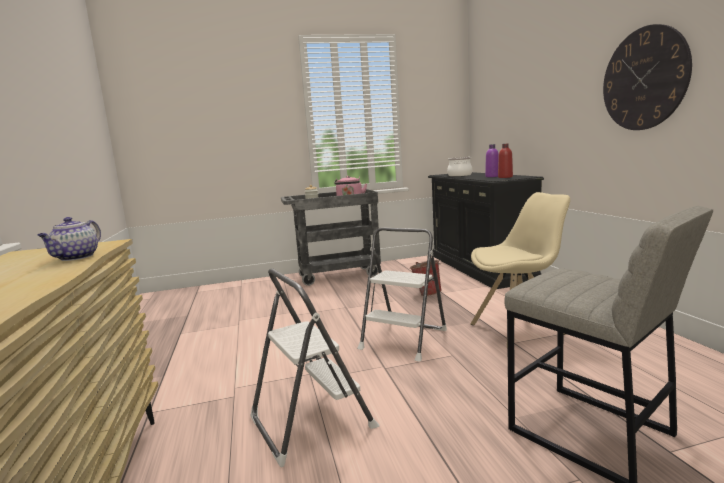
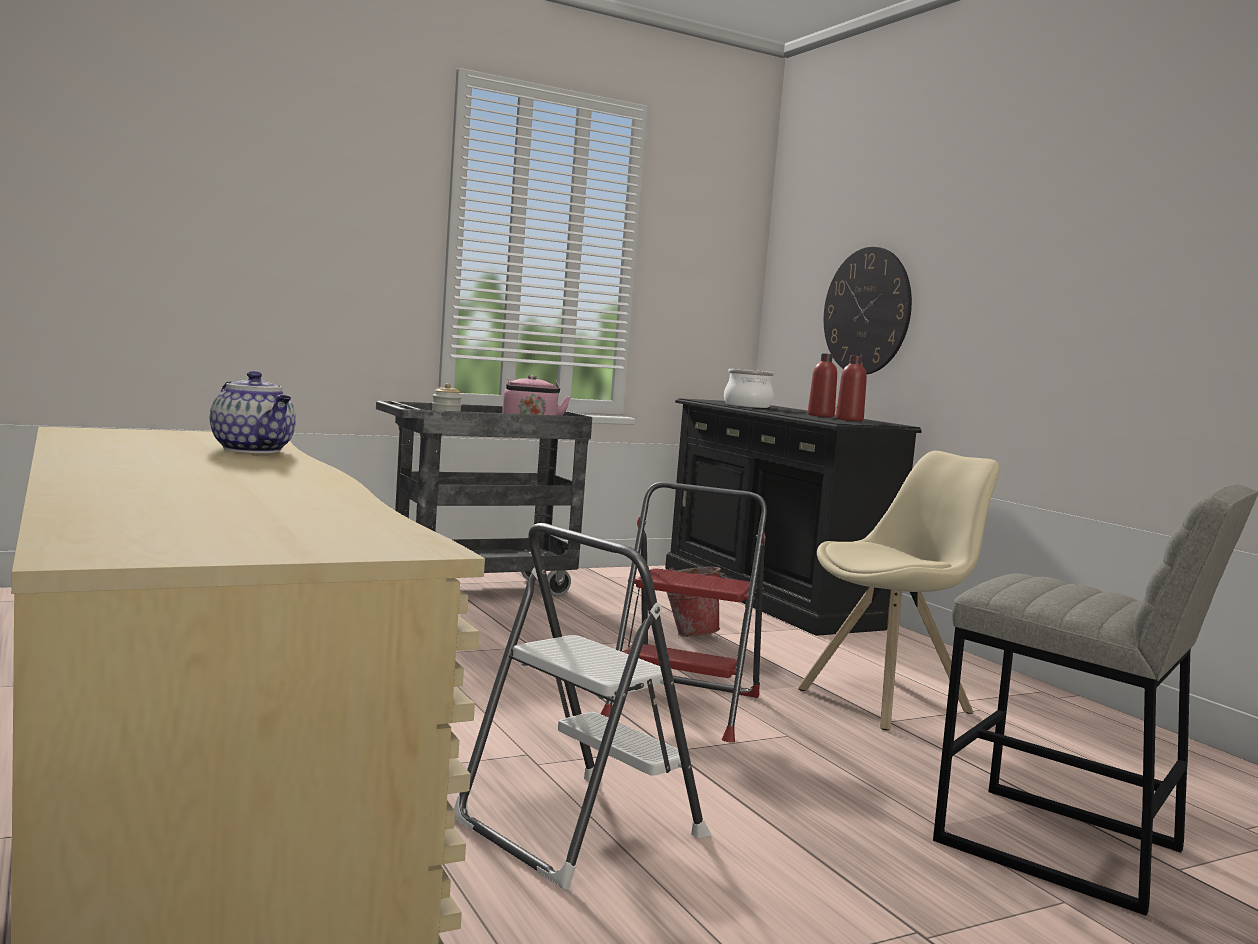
camera: 15 degrees left, 5 degrees down
(76, 258) = (254, 450): teapot -> teapot turned 45 degrees counterclockwise
(406, 337) = (686, 704): white step ladder -> red step ladder
(492, 176) = (820, 415): purple bottle -> red bottle
(644, 79) = (1119, 282): wall clock -> wall clock (866, 311)

